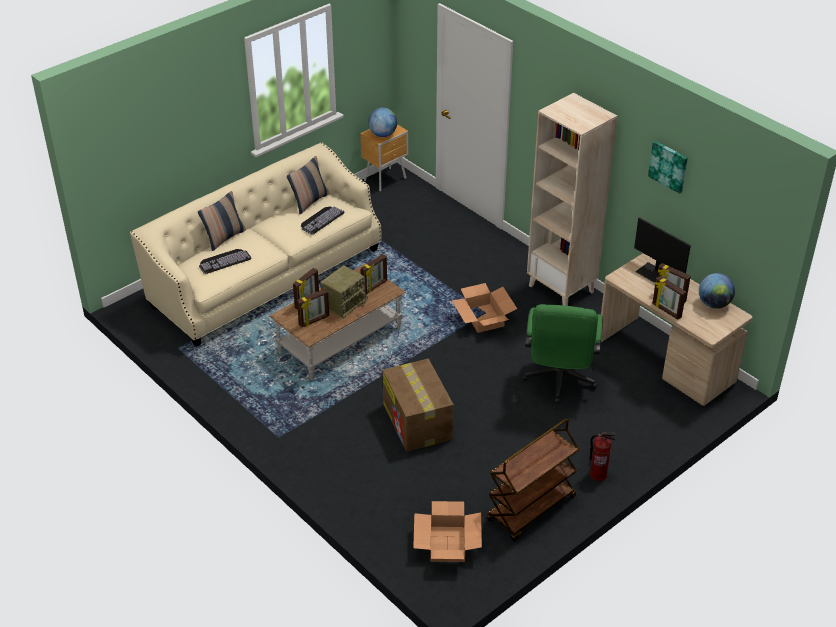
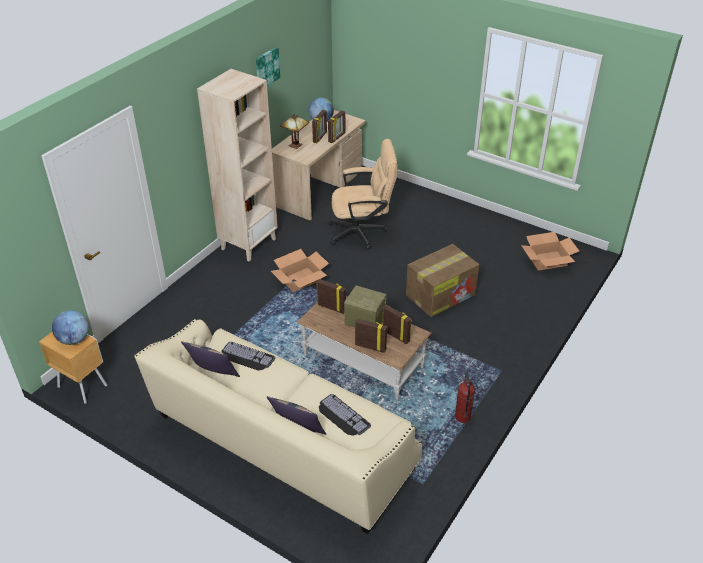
camera: 105 degrees left, 0 degrees up
(531, 509) = (494, 230): brown cart -> none
(559, 382) = (362, 232): green office chair -> beige office chair
(598, 474) = (446, 207): fire extinguisher -> fire extinguisher (462, 417)
(655, 274) = (295, 144): monitor -> table lamp

